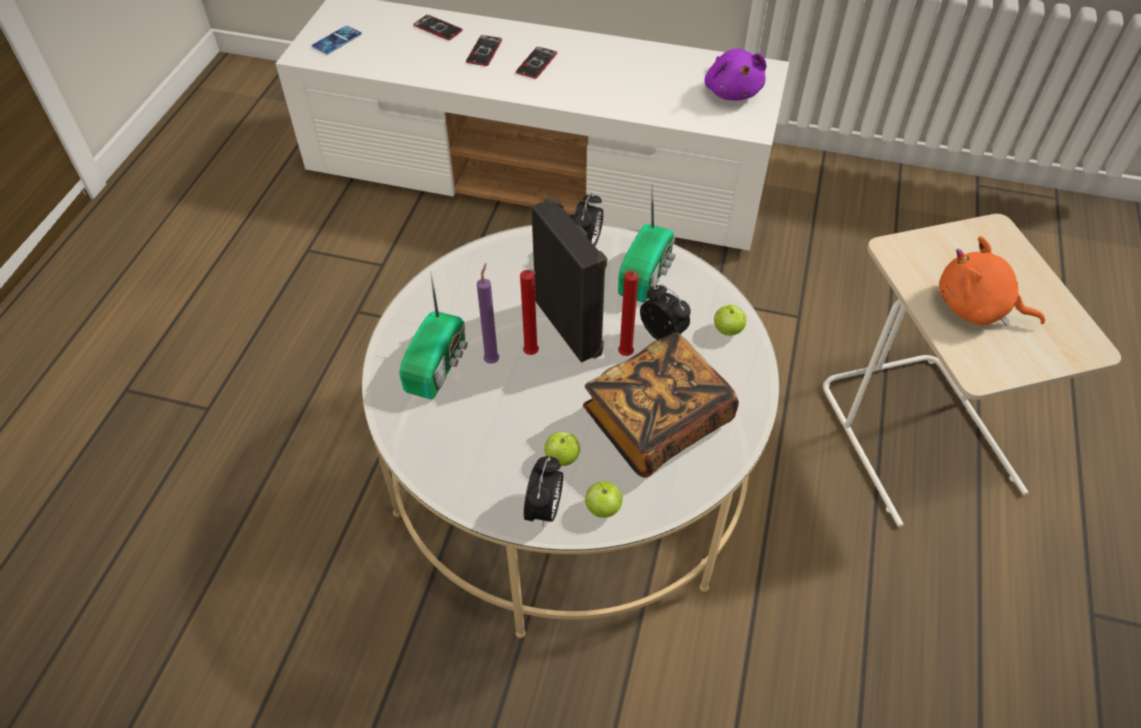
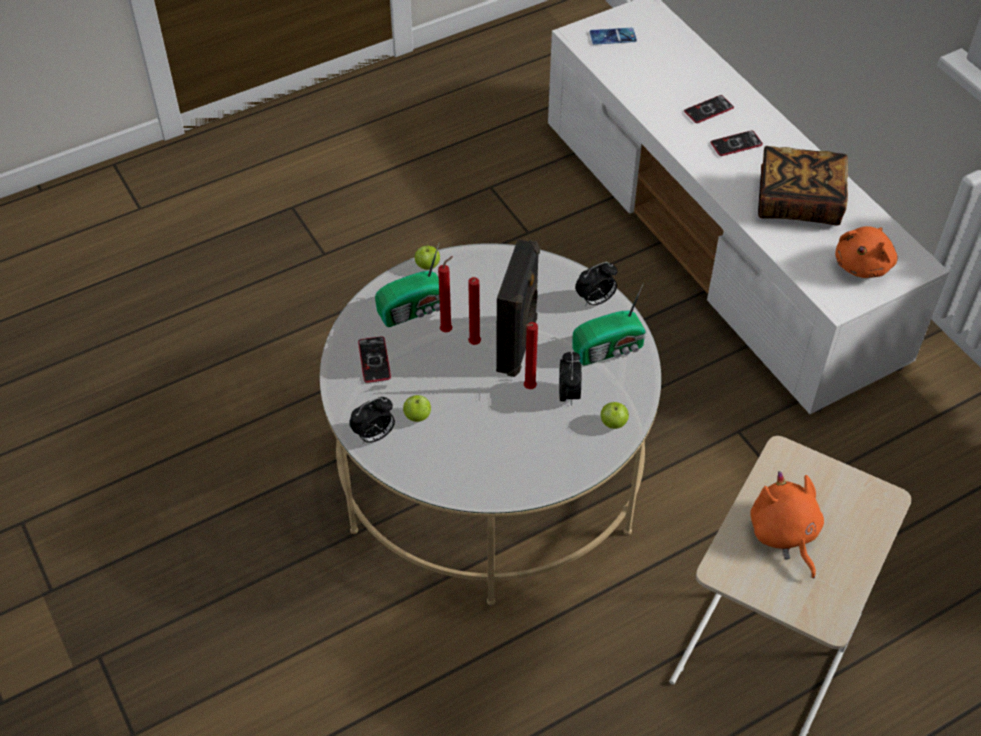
camera: 45 degrees right, 0 degrees up
(438, 28) = (696, 70): phone -> phone (374, 360)
(492, 359) = (448, 330): purple candle -> red candle
(603, 509) = (405, 461): apple -> apple (427, 266)
(657, 422) = (496, 441): book -> book (798, 202)
(732, 91) = (863, 264): purple plush toy -> orange plush toy

